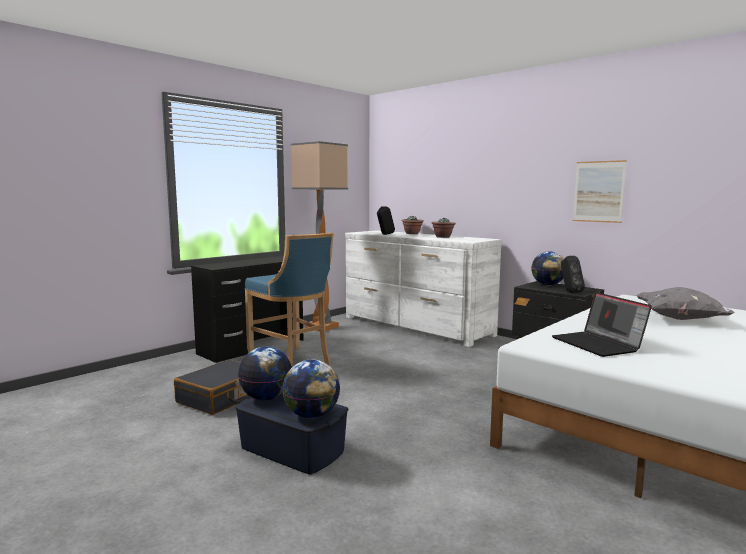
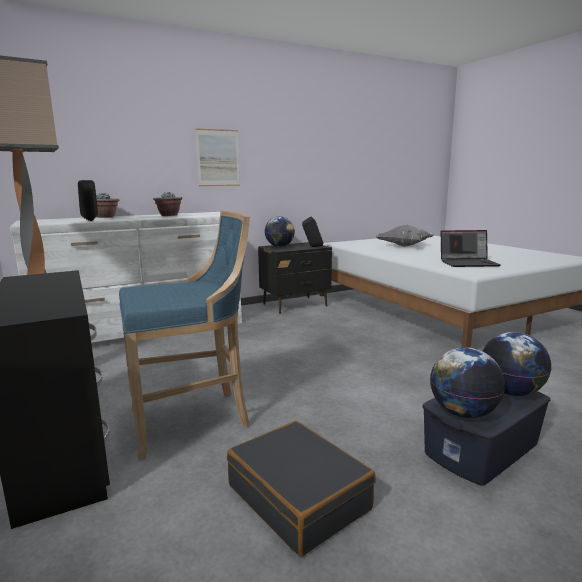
camera: 70 degrees left, 5 degrees up
(598, 191) = (298, 162): picture -> picture (218, 158)

